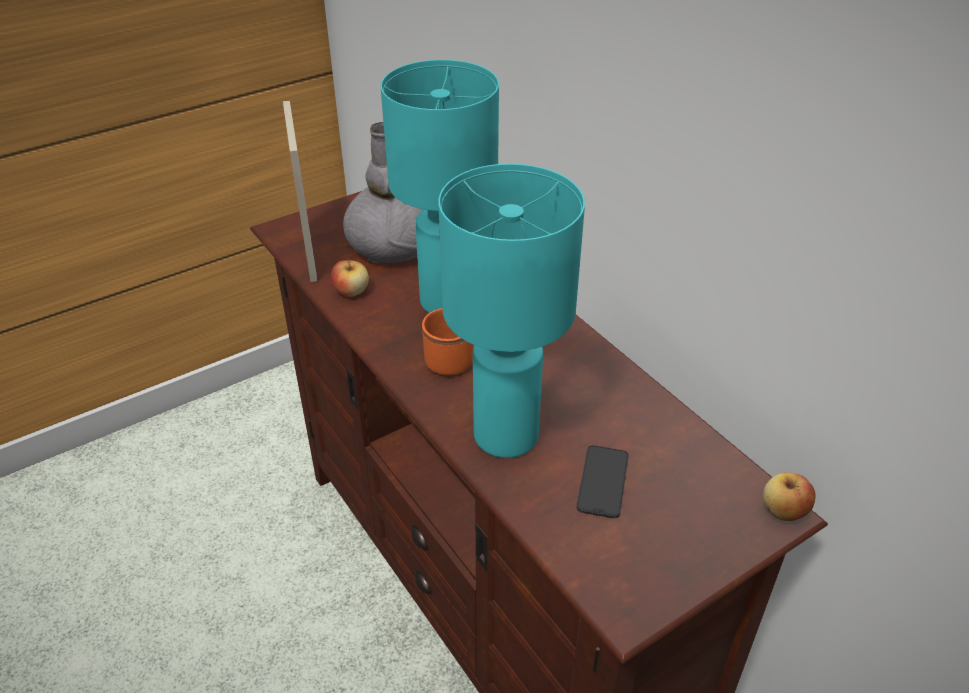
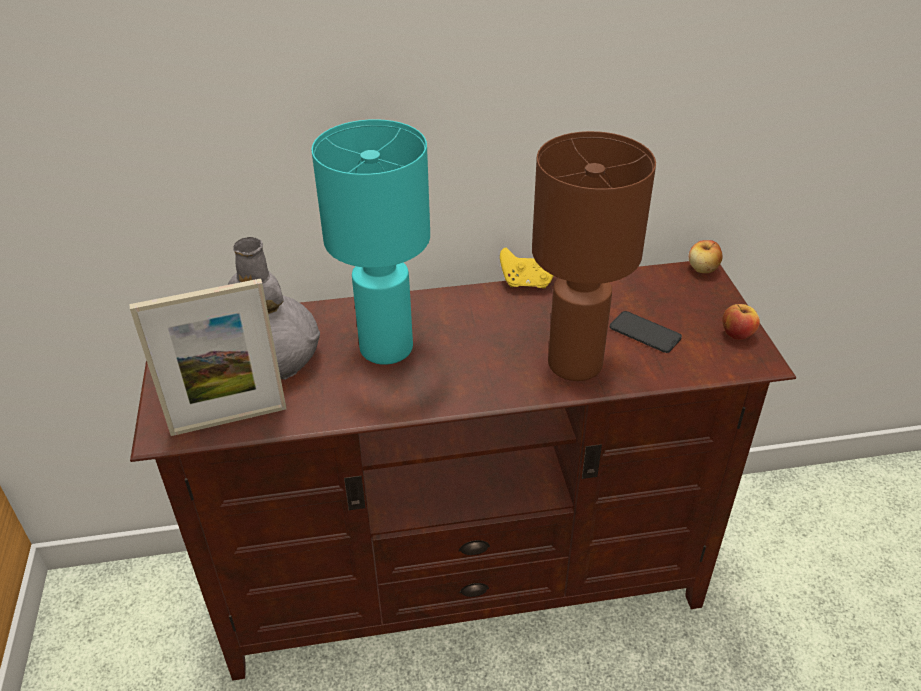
camera: 65 degrees left, 0 degrees up
(309, 252) = (229, 420): picture frame -> picture frame turned 150 degrees clockwise
(351, 291) = (322, 405): apple -> apple (737, 334)
(453, 357) = (465, 365): orange mug -> none
(508, 435) = (575, 363): turquoise table lamp -> brown table lamp
(621, 362) = (527, 282): none -> yellow game controller

